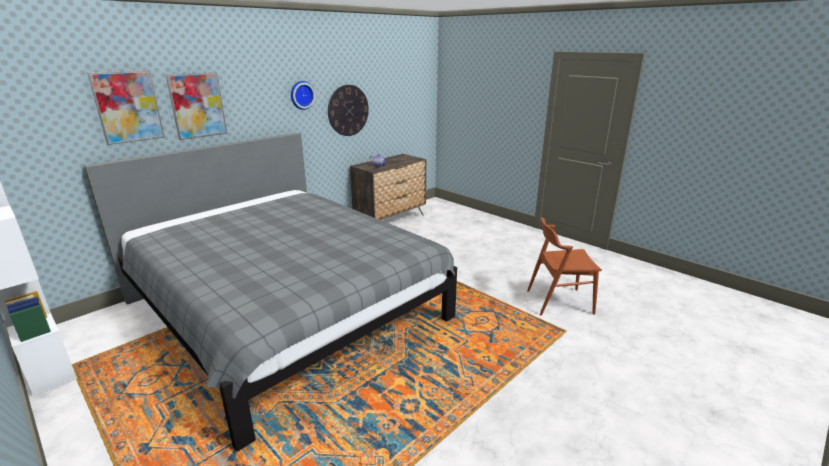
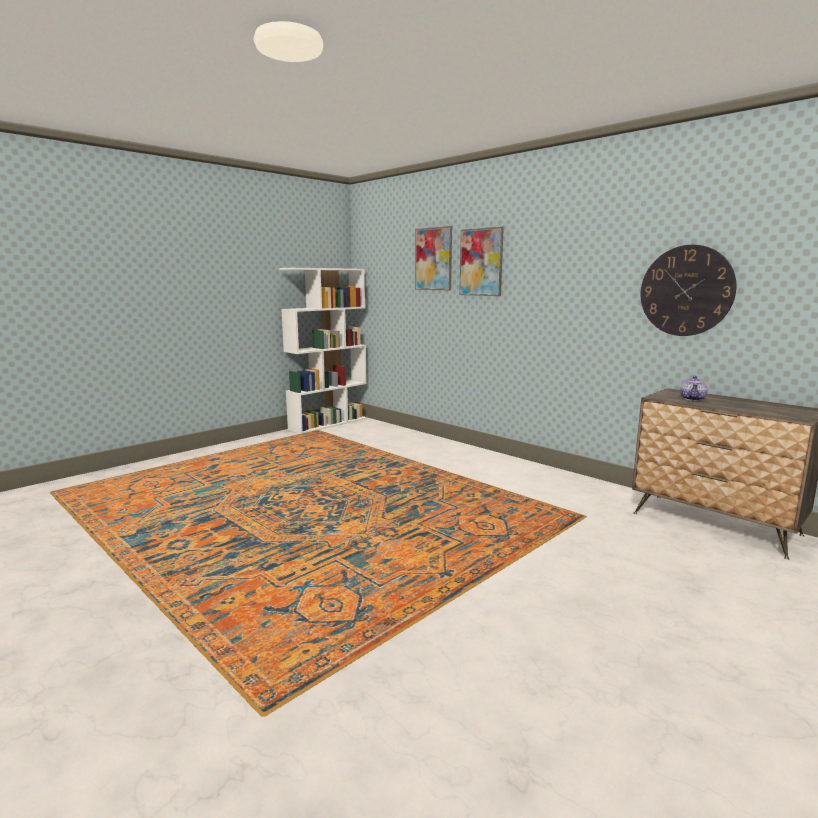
camera: 90 degrees right, 10 degrees down
(285, 310) = (381, 478): grey bed -> none
(301, 95) = (601, 258): wall clock -> none
(559, 301) = (388, 733): brown chair -> none

